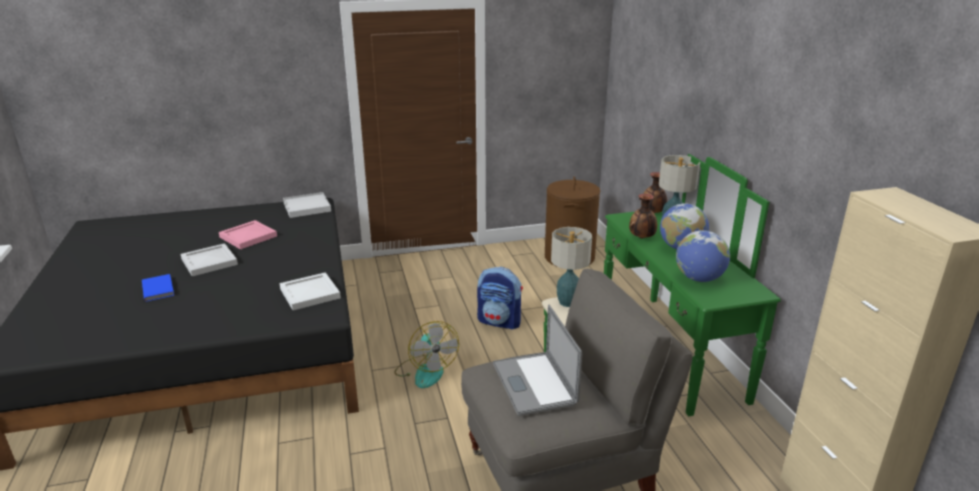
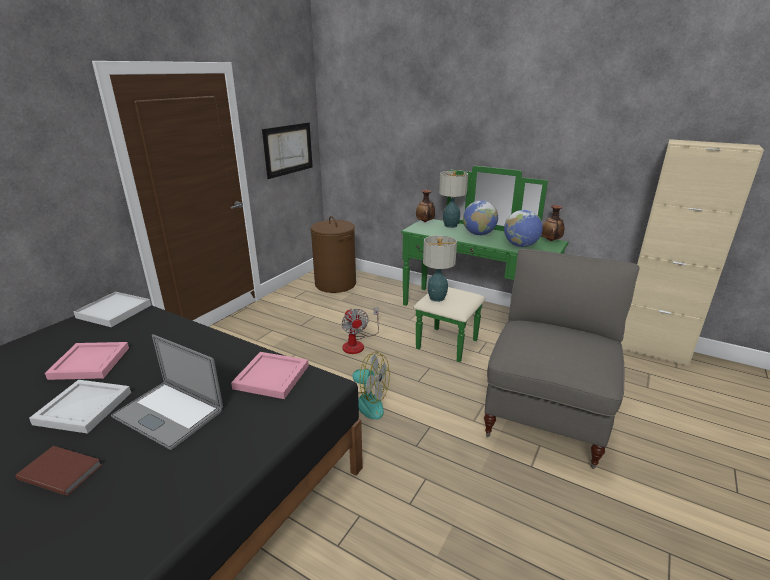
camera: 45 degrees left, 0 degrees up
(159, 289) = (61, 471): blue book -> brown book
(311, 293) = (273, 376): white tray -> pink tray
(500, 321) = (357, 344): backpack -> fan
(534, 383) = (558, 344): laptop -> laptop (168, 413)
(552, 90) = (288, 149): none -> picture
(642, 238) = (449, 236): vase -> vase (551, 240)

